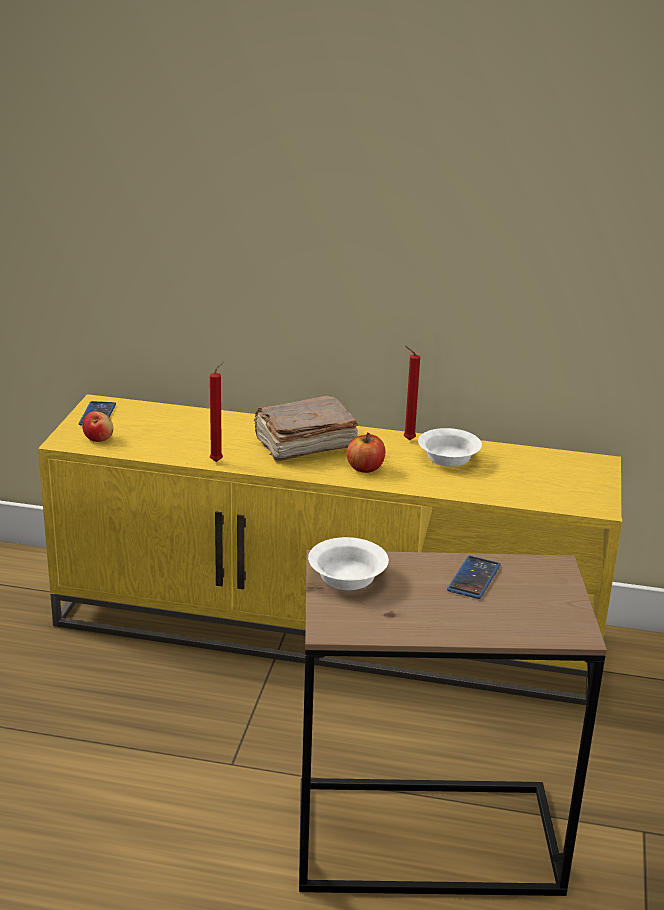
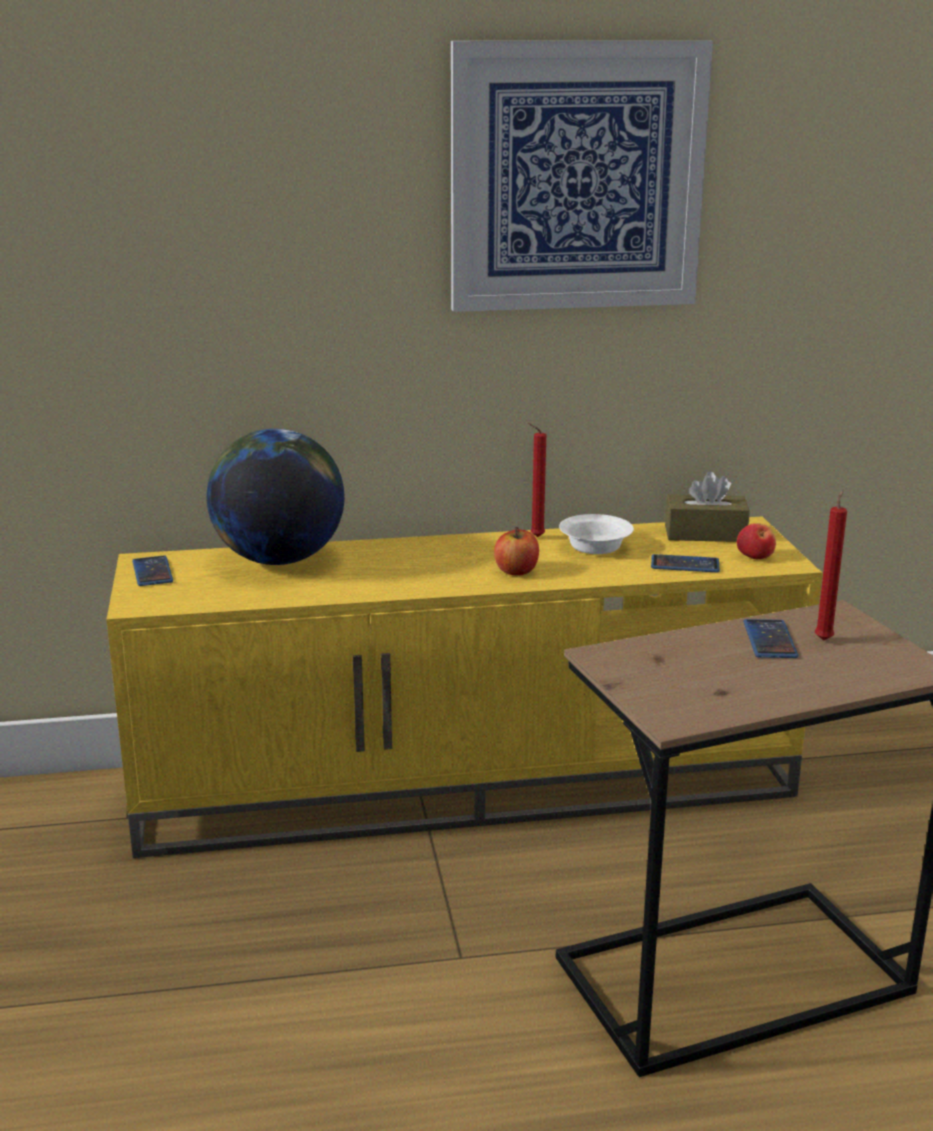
camera: 20 degrees left, 5 degrees down
(98, 438) = (176, 595): apple -> apple (755, 556)
(194, 421) = (278, 559): none -> globe
(218, 461) = (343, 593): red candle -> red candle (824, 639)
(303, 444) = (426, 560): brown book -> none
(349, 578) = (641, 666): white bowl -> none
(468, 144) = (577, 177): none -> picture
(508, 490) = (685, 565): none -> phone
(553, 464) = (705, 533): none -> brown tissue box

